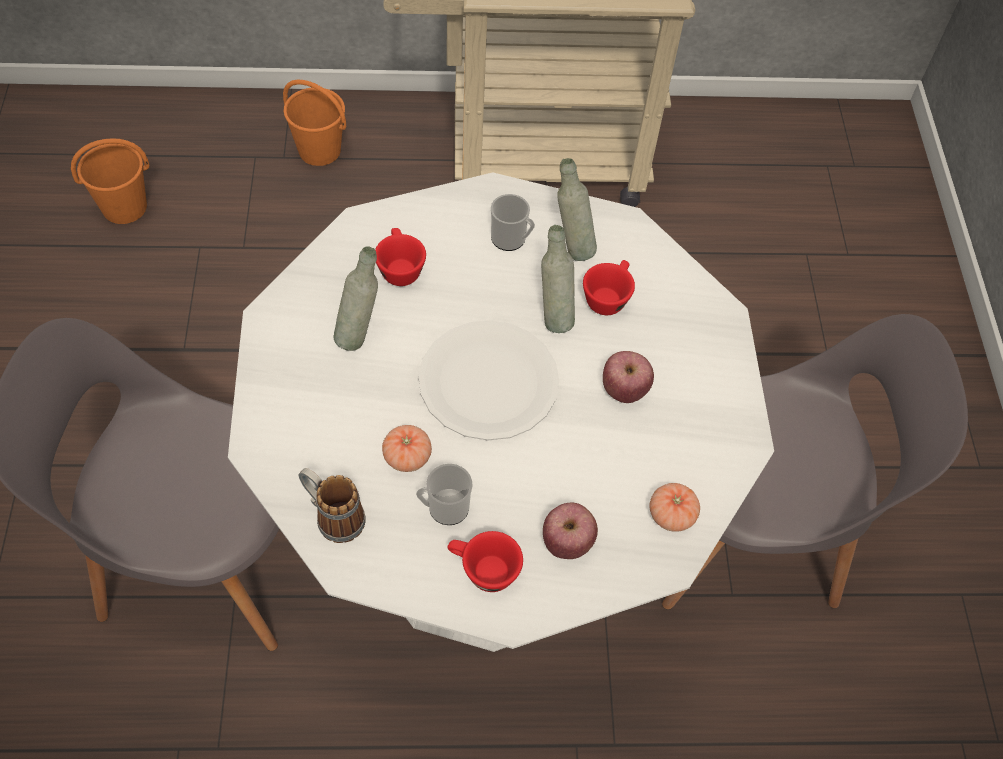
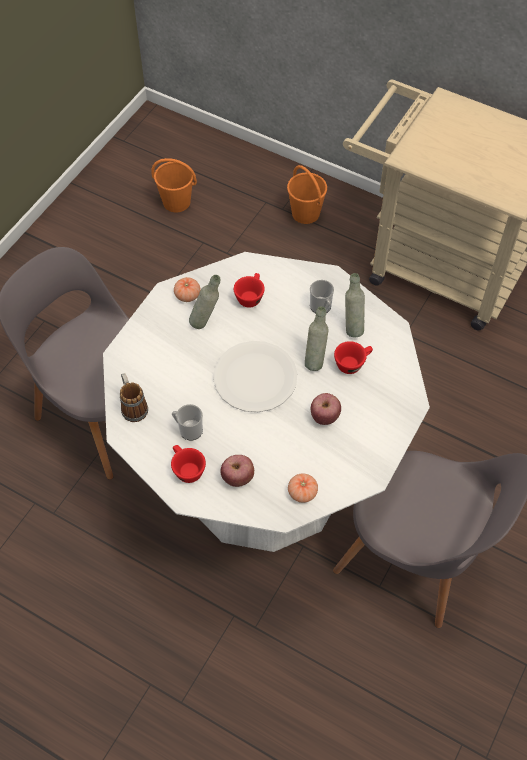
camera: 35 degrees right, 0 degrees up
(407, 456) = (188, 395): tomato -> tomato (187, 295)

